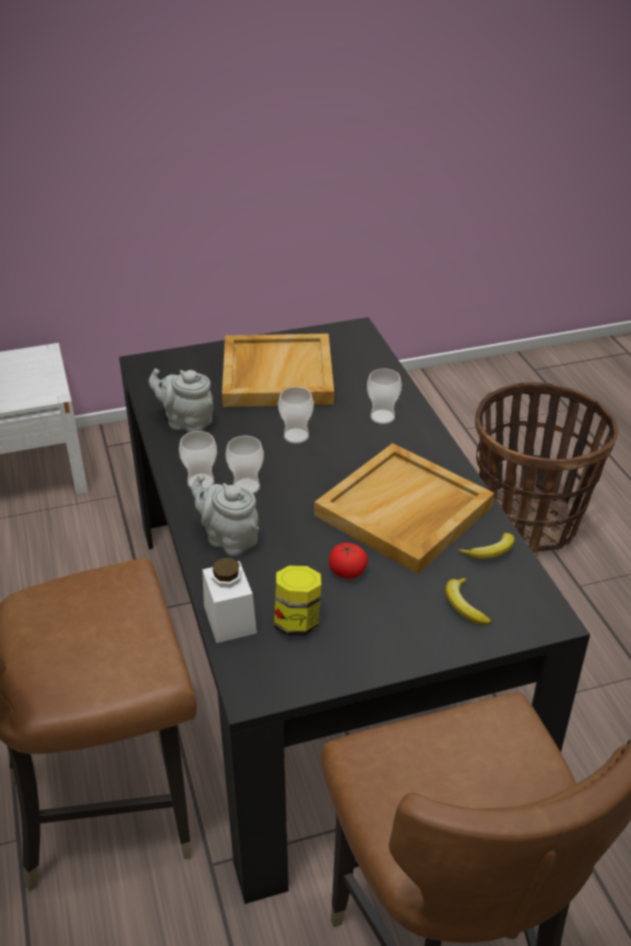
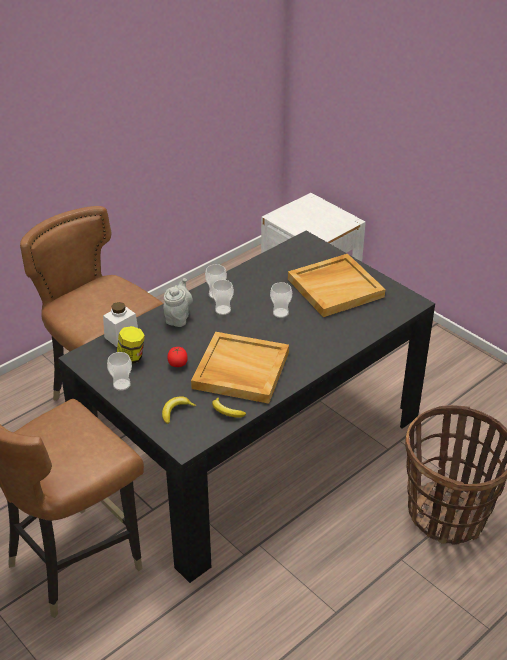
camera: 65 degrees right, 0 degrees up
(186, 422) = (263, 272): grey teapot -> none
(382, 417) = (325, 339): cup -> cup (121, 384)

